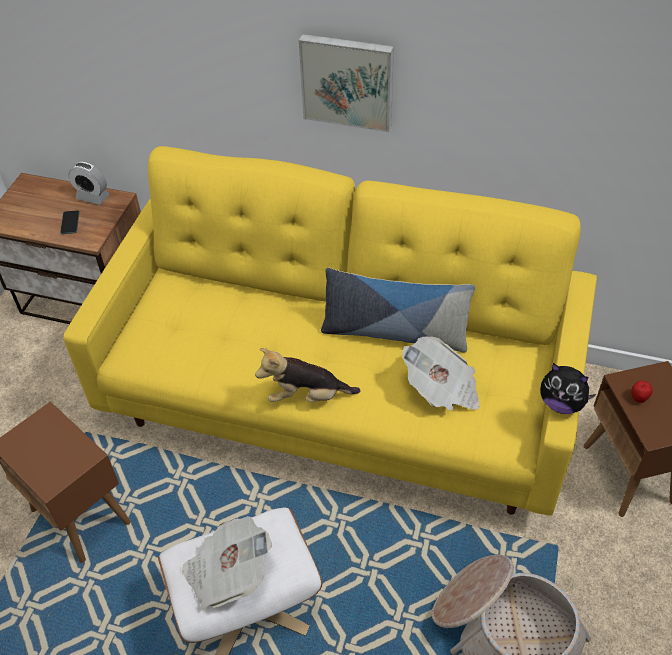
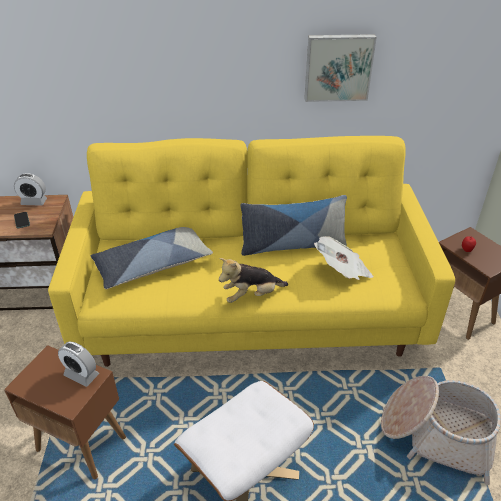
camera: 20 degrees left, 10 degrees down
(73, 450) = (81, 375): none -> alarm clock
(206, 319) = (152, 264): none -> pillow
(228, 573) = (242, 435): newspaper -> none
(348, 81) = (231, 70): picture -> picture (338, 67)
(561, 403) = (433, 255): plush toy -> none

